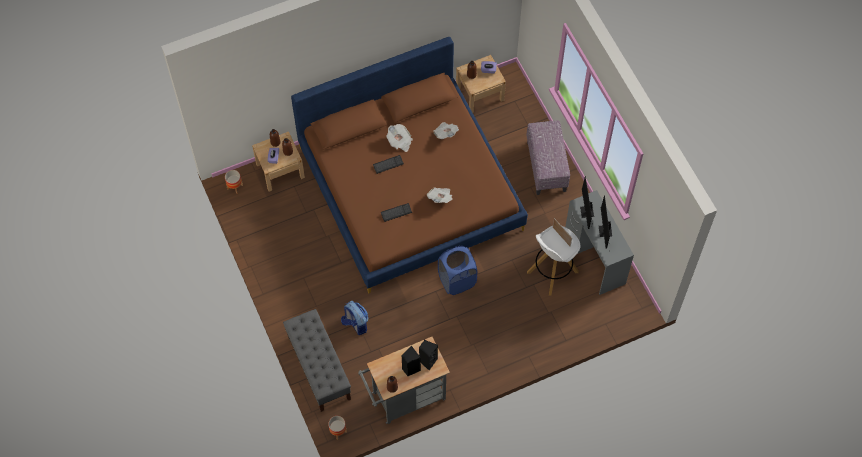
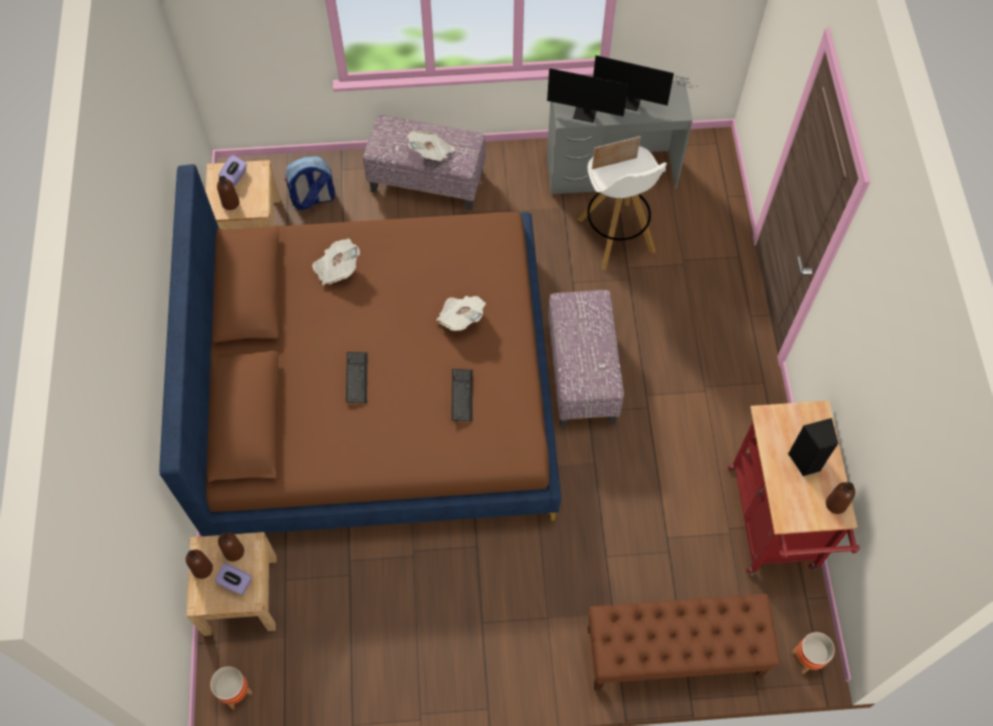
camera: 70 degrees left, 0 degrees up
(318, 367) = (673, 653): grey bench -> brown bench
(355, 324) = (606, 560): backpack -> backpack (313, 199)
(400, 141) = (318, 345): newspaper -> newspaper (431, 153)
(404, 398) = (774, 525): grey cart -> red cart
(428, 361) = (798, 428): black speaker -> none
(457, 280) = (580, 373): blue laundry basket -> ottoman

